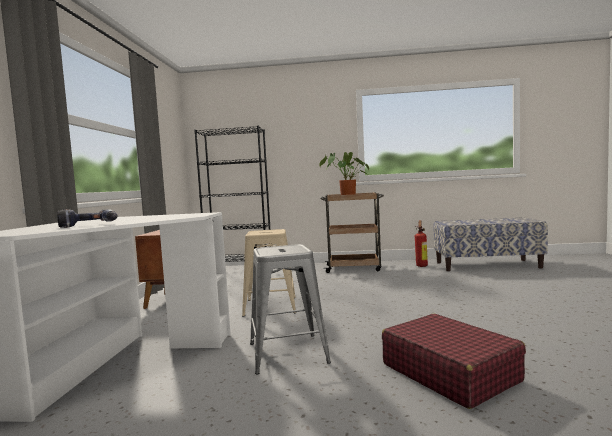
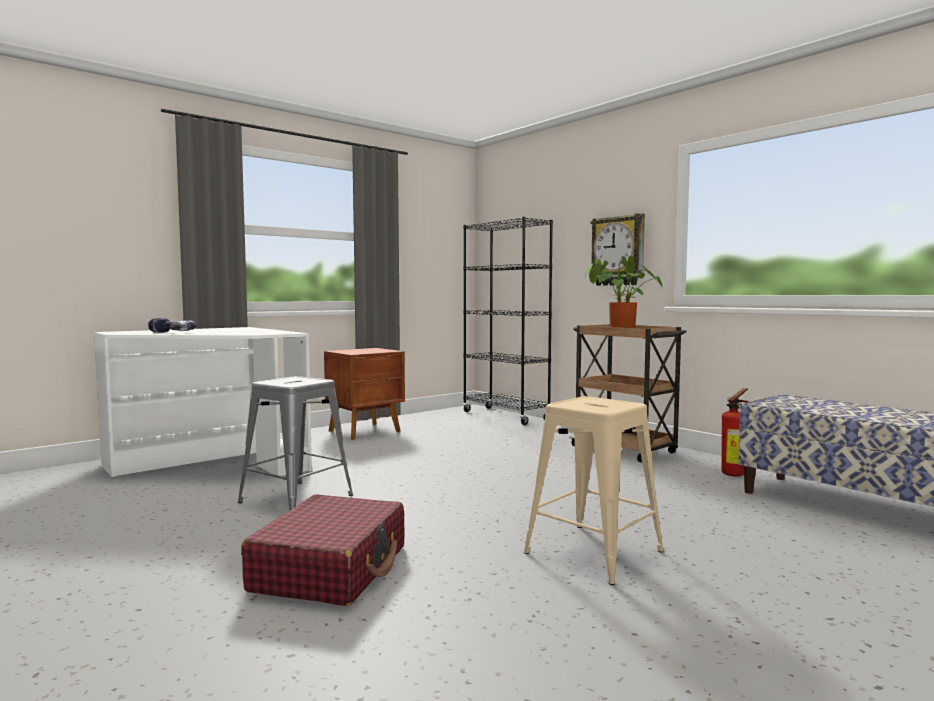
camera: 45 degrees right, 0 degrees up
(271, 306) = (407, 460): beige stool -> beige stool (594, 552)
(318, 150) = (618, 251): none -> wall clock

